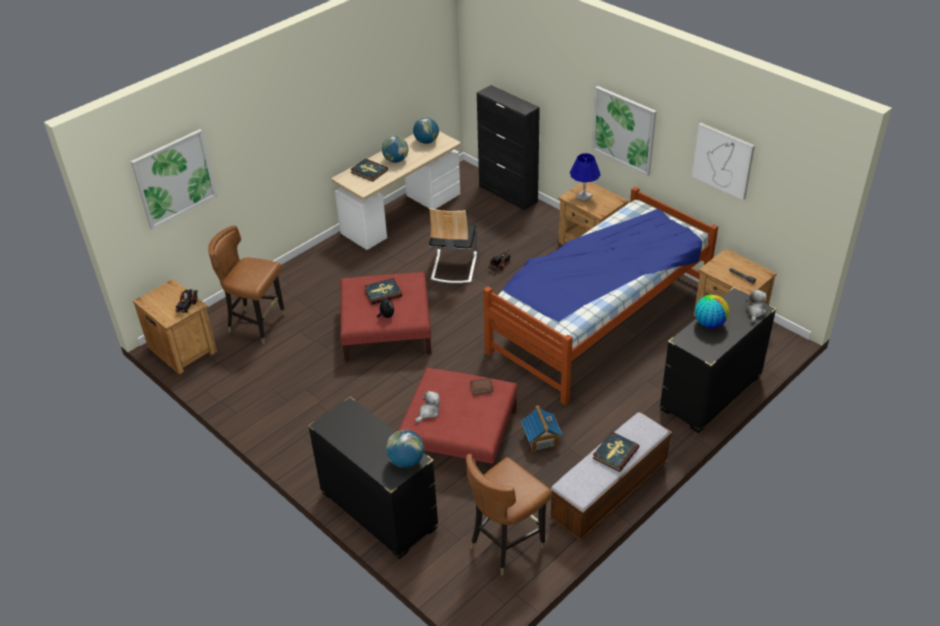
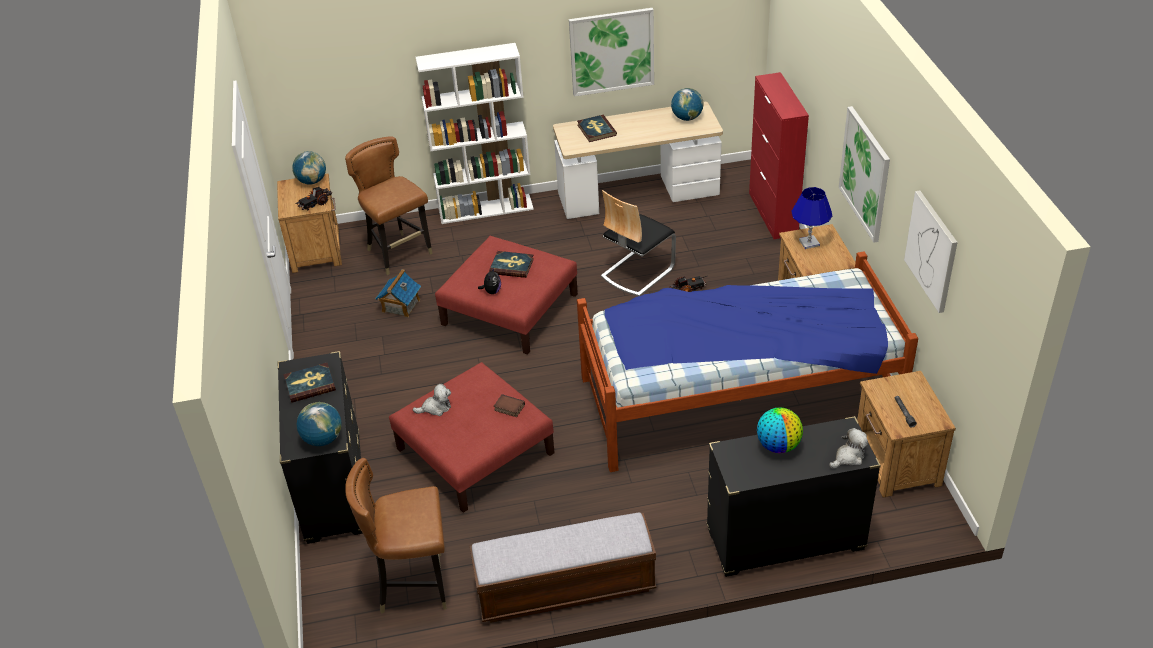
camera: 35 degrees right, 0 degrees up
(174, 178) = (343, 66): picture -> picture (612, 51)
(295, 266) = (486, 209): none -> white bookcase
(396, 160) = (635, 128): globe -> globe (312, 181)
(508, 194) = (773, 214): black cabinet -> red cabinet
(541, 439) = (550, 496): toy house -> toy house (400, 306)
(615, 453) = (568, 543): book -> book (310, 384)

